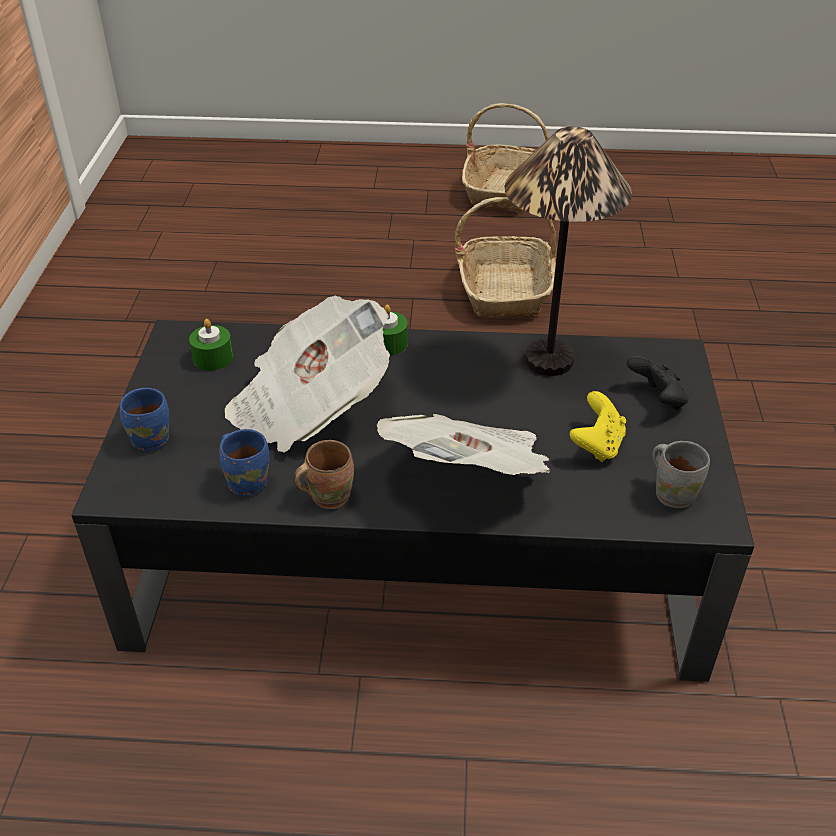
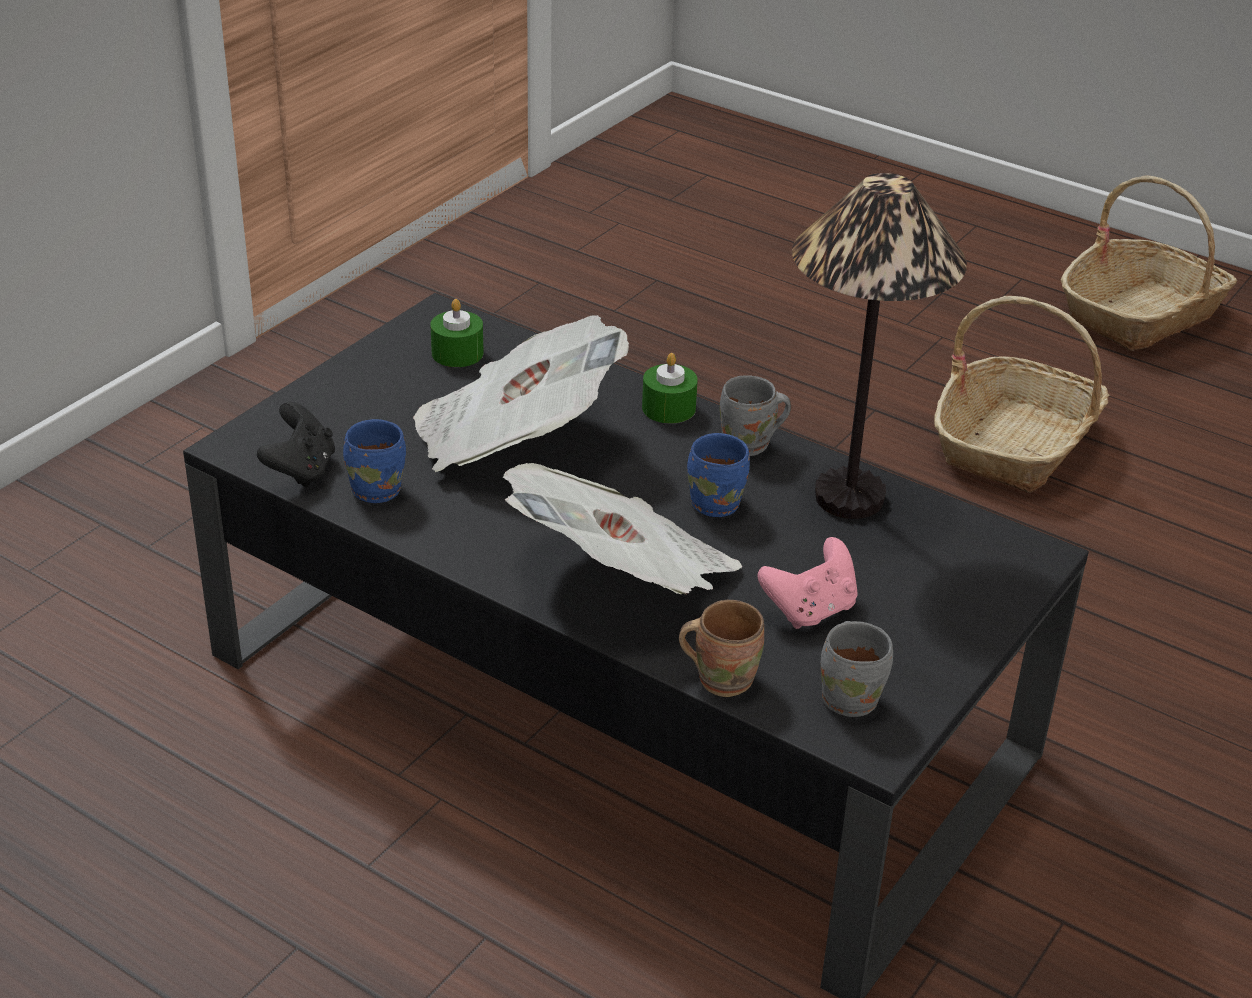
camera: 30 degrees right, 5 degrees down
(152, 438) = (322, 409): blue mug -> blue mug (718, 503)
(327, 495) = (447, 535): brown mug -> brown mug (722, 677)
(460, 350) = (749, 446): none -> grey mug
(597, 445) = (810, 610): yellow game controller -> pink game controller
(657, 400) = (943, 593): black game controller -> black game controller (301, 470)

